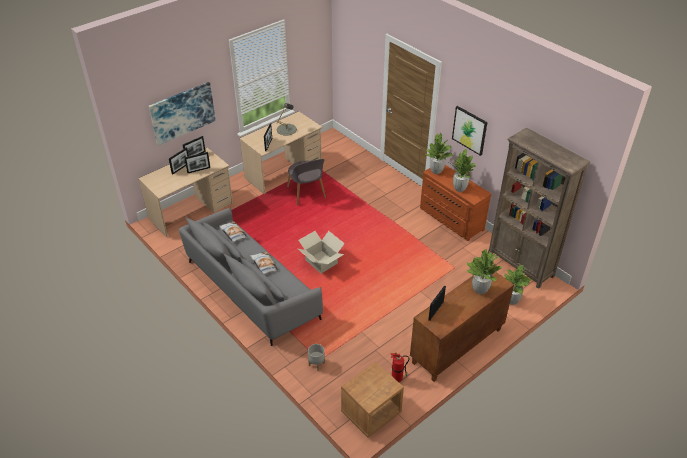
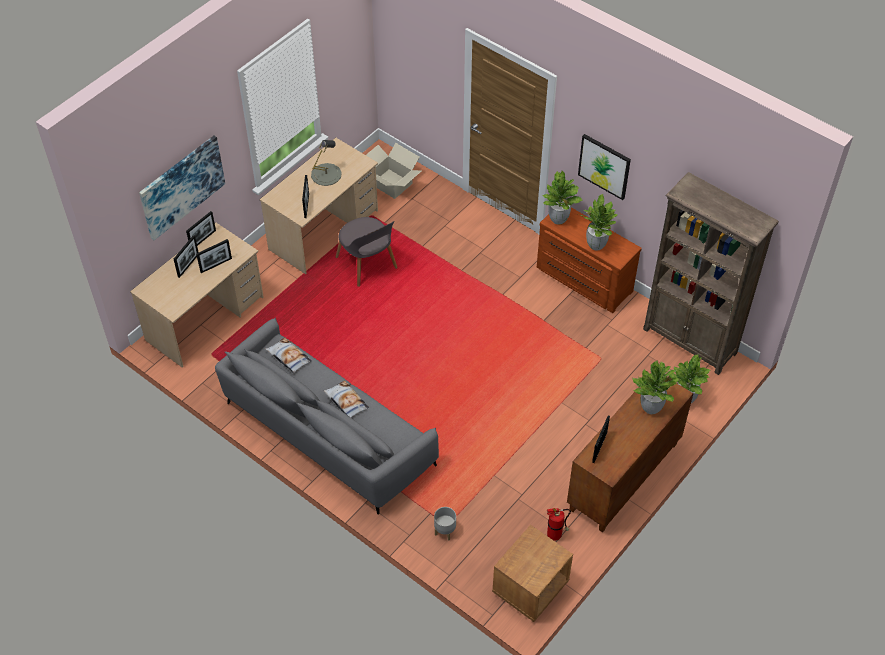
camera: 10 degrees left, 10 degrees up
(321, 262) = (416, 375): cardboard box -> cardboard box (392, 183)

